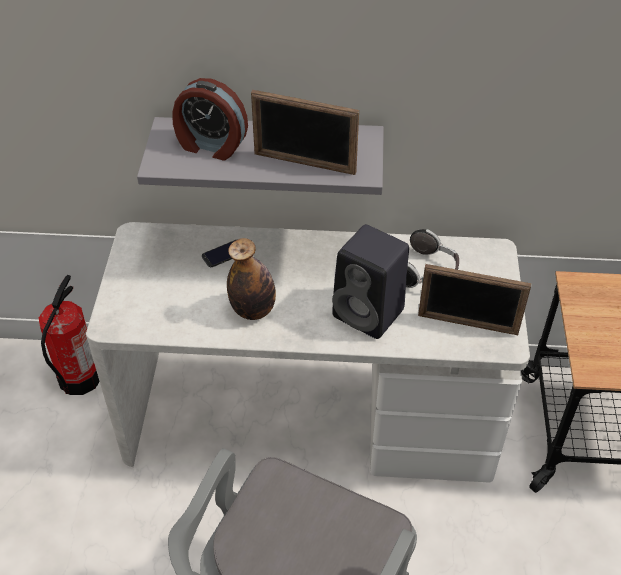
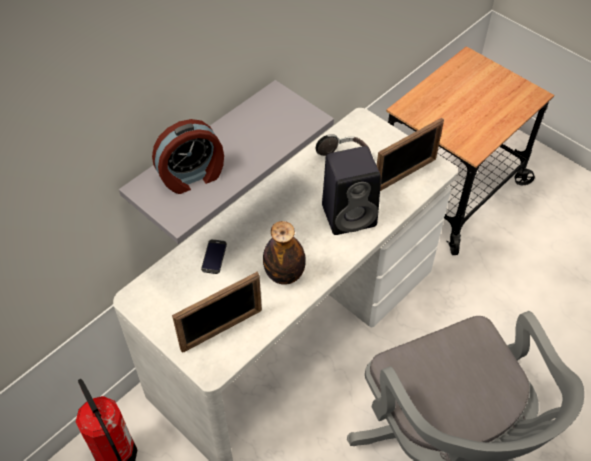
camera: 50 degrees left, 5 degrees up
(304, 163) = (269, 140): picture frame -> picture frame (222, 330)

